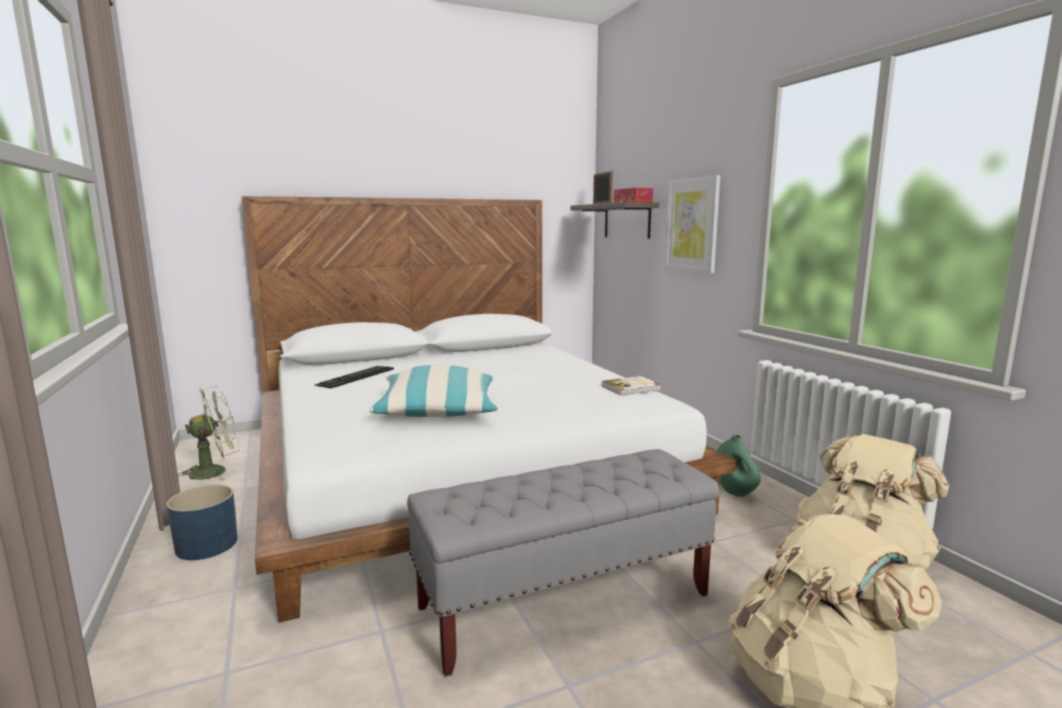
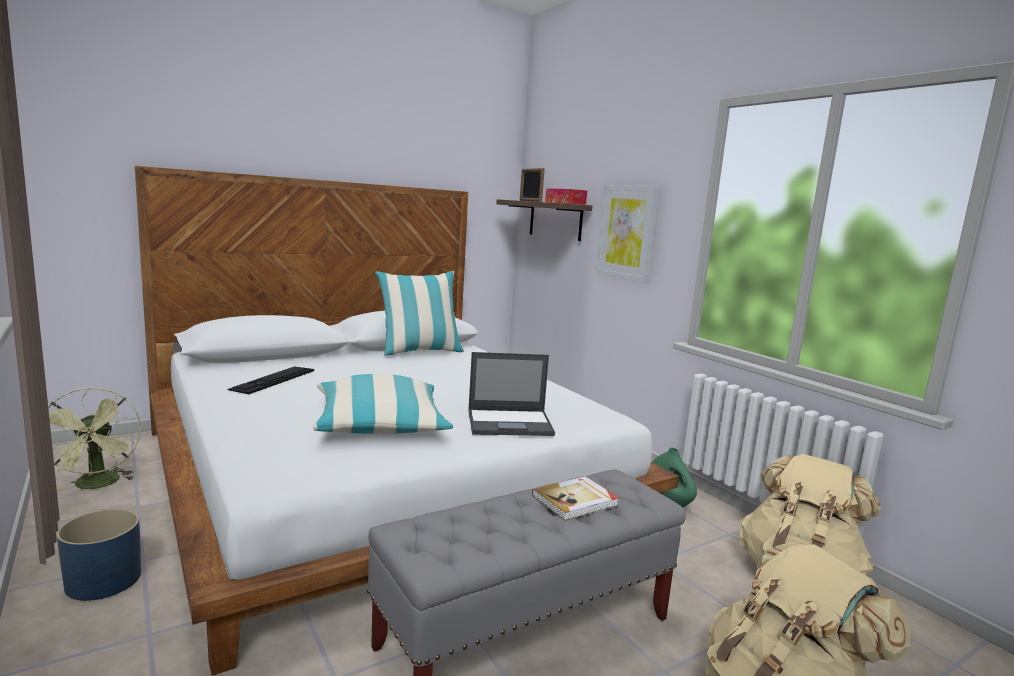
camera: 10 degrees left, 0 degrees up
(216, 471) = (98, 485): green fan -> green fan turned 105 degrees clockwise
(496, 351) = (420, 351): none -> pillow
(560, 408) = (510, 423): none -> laptop
(631, 388) = (574, 399): book -> book (576, 501)

